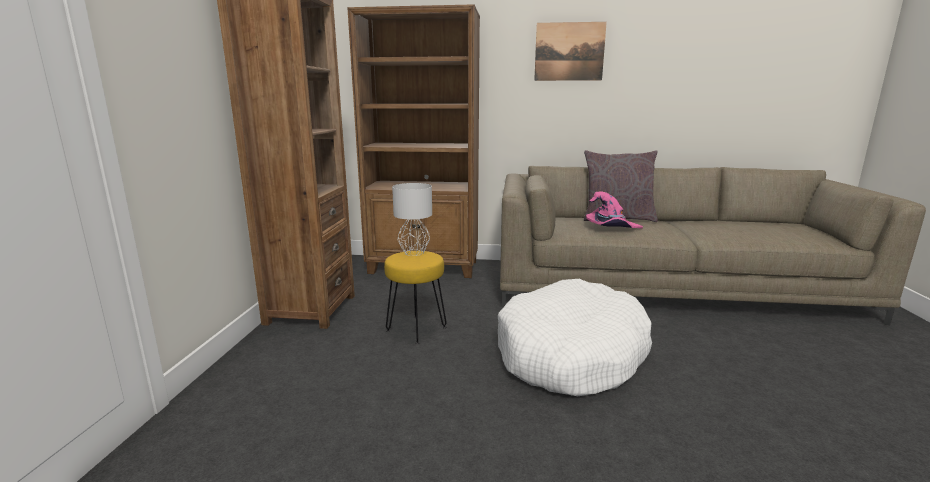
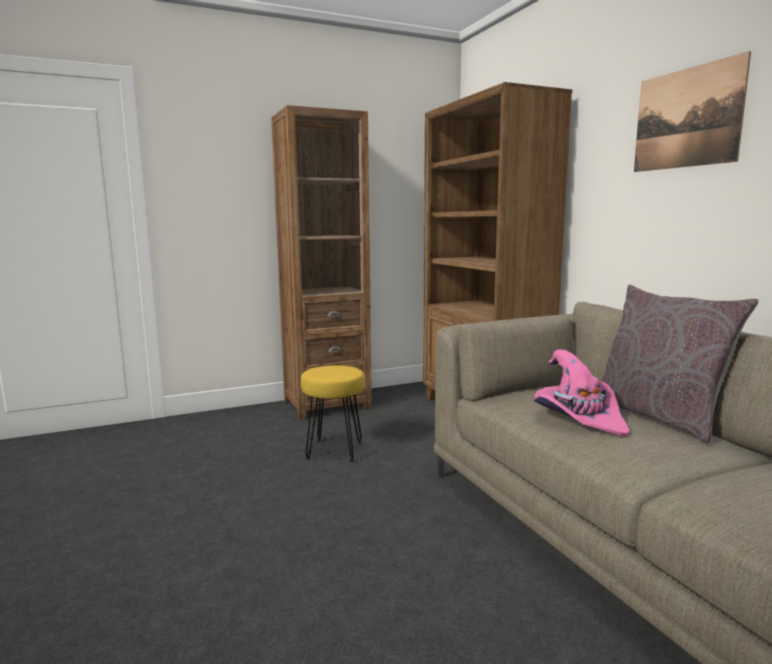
camera: 60 degrees right, 5 degrees down
(414, 253) = (346, 369): grey table lamp -> none
(571, 354) = (358, 545): white dog bed -> none

